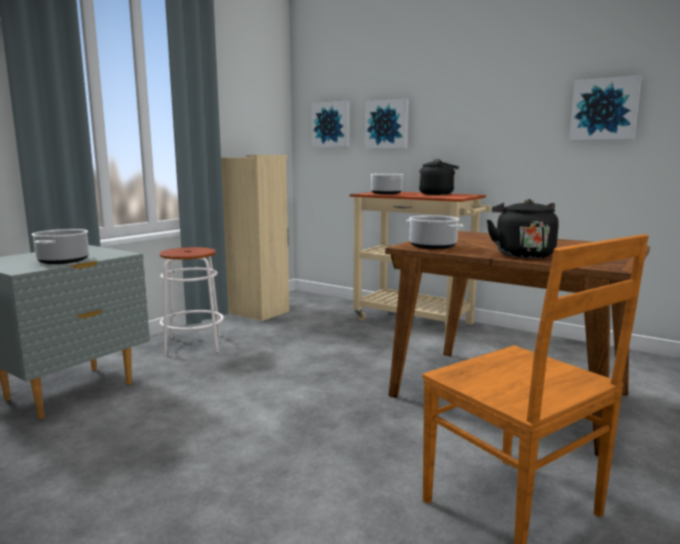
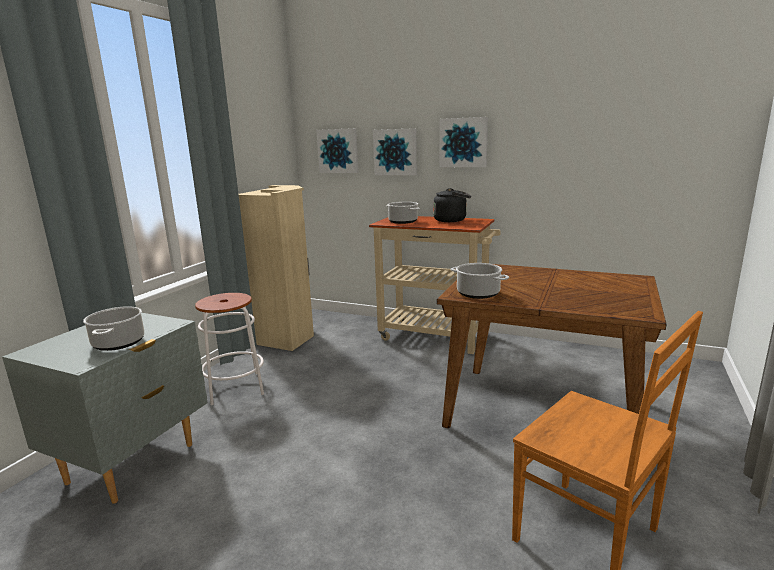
camera: 10 degrees left, 5 degrees up
(522, 254) = (562, 300): black kettle -> none
(604, 109) = (599, 143): picture -> picture (463, 142)

